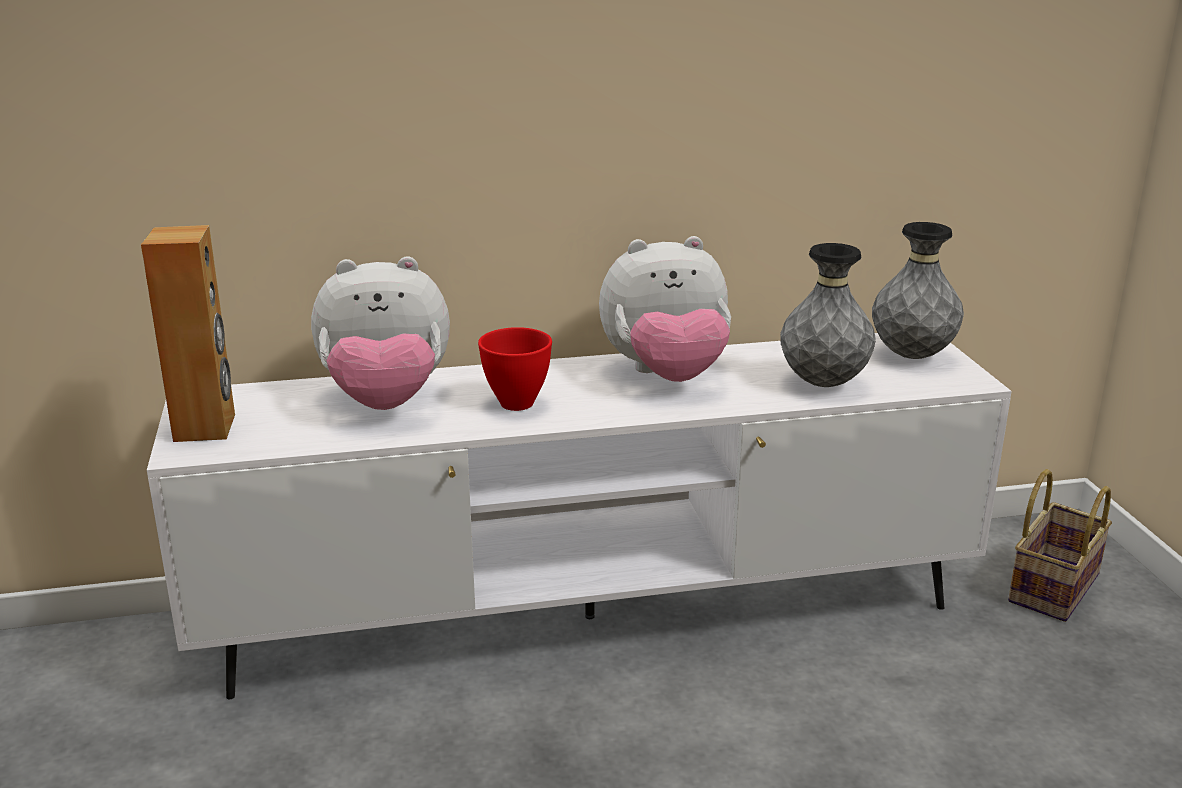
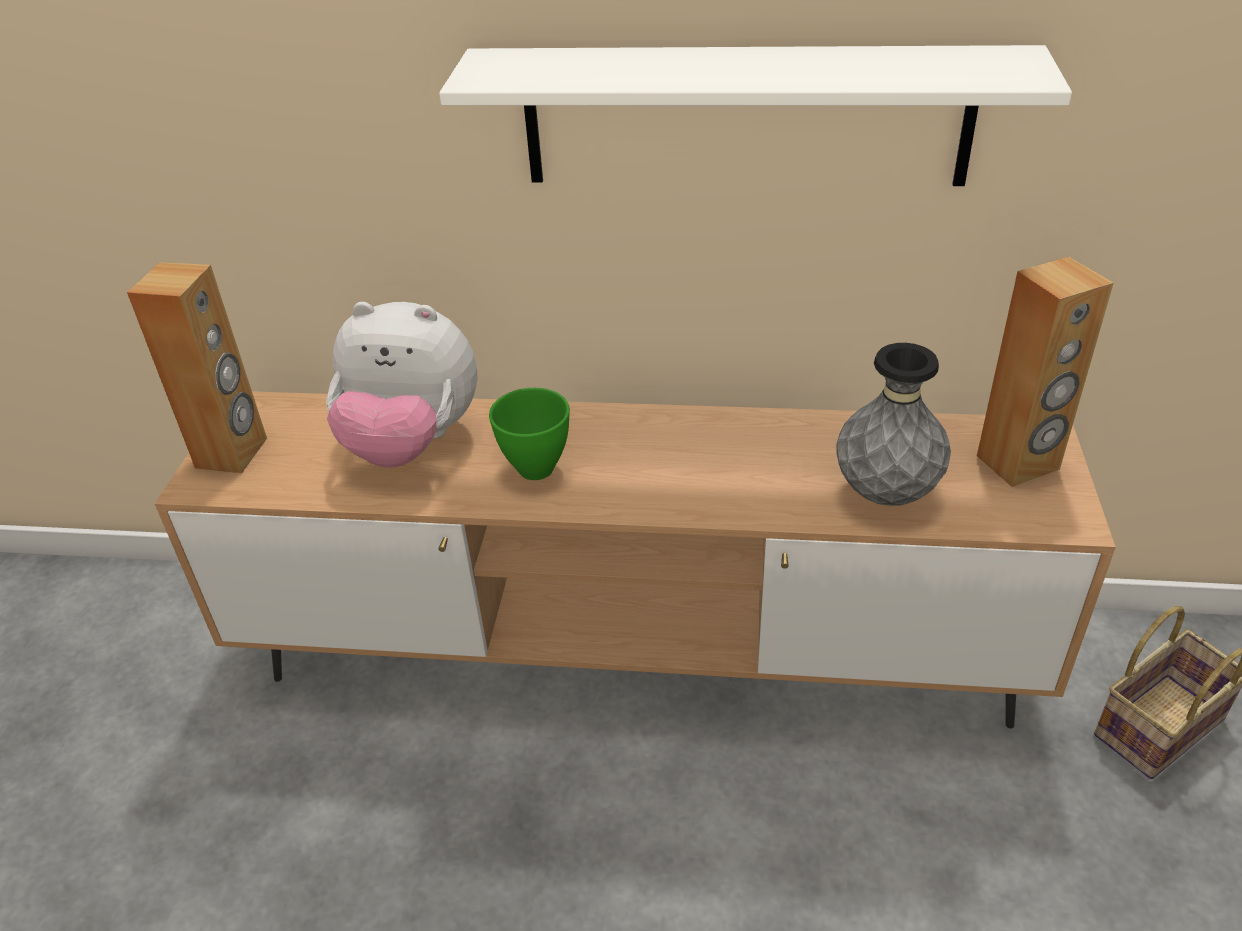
camera: 20 degrees right, 15 degrees up
(518, 403) = (538, 468): red bowl -> green bowl
(590, 617) = (632, 656): white tv stand -> brown tv stand
(666, 375) = (714, 450): plush toy -> none
(669, 83) = (745, 117): none -> white shelf
(912, 356) = (1018, 463): grey vase -> brown speaker

